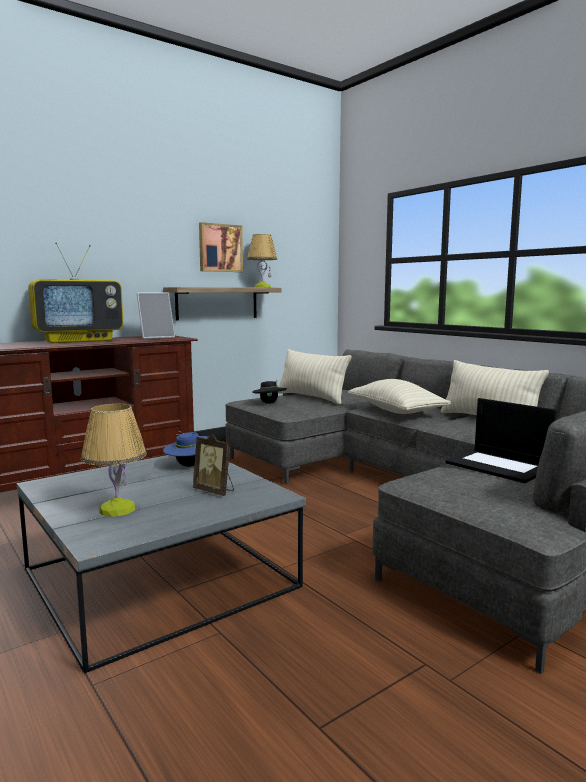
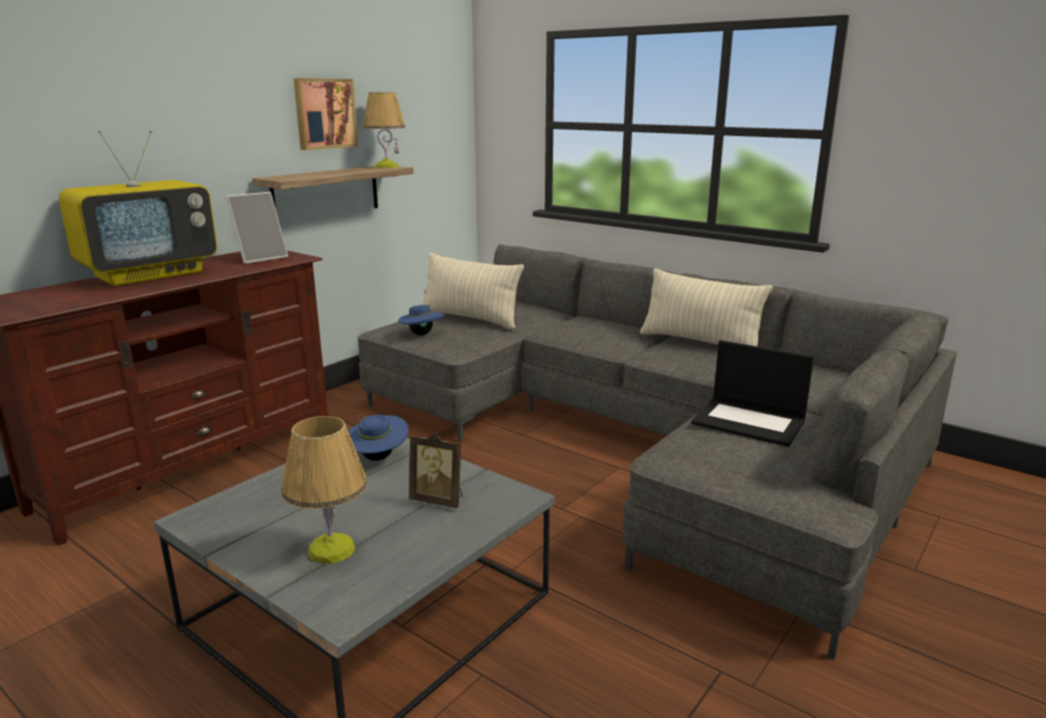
camera: 15 degrees left, 10 degrees up
(269, 403) = (421, 334): black hat -> blue hat
(396, 411) = (587, 336): beige pillow -> none

